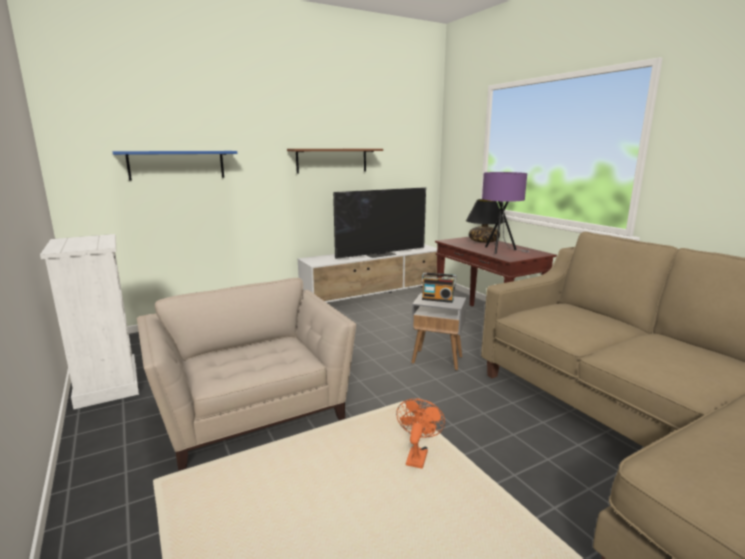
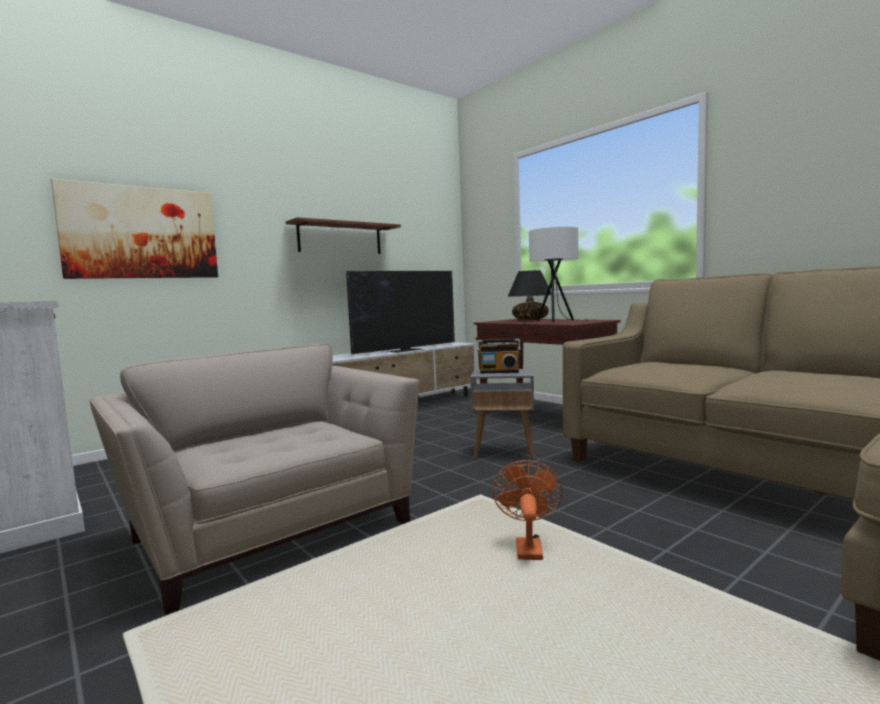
camera: 10 degrees left, 10 degrees down
(177, 165) = (141, 233): blue shelf -> picture
(501, 251) = (556, 321): purple table lamp -> white table lamp

